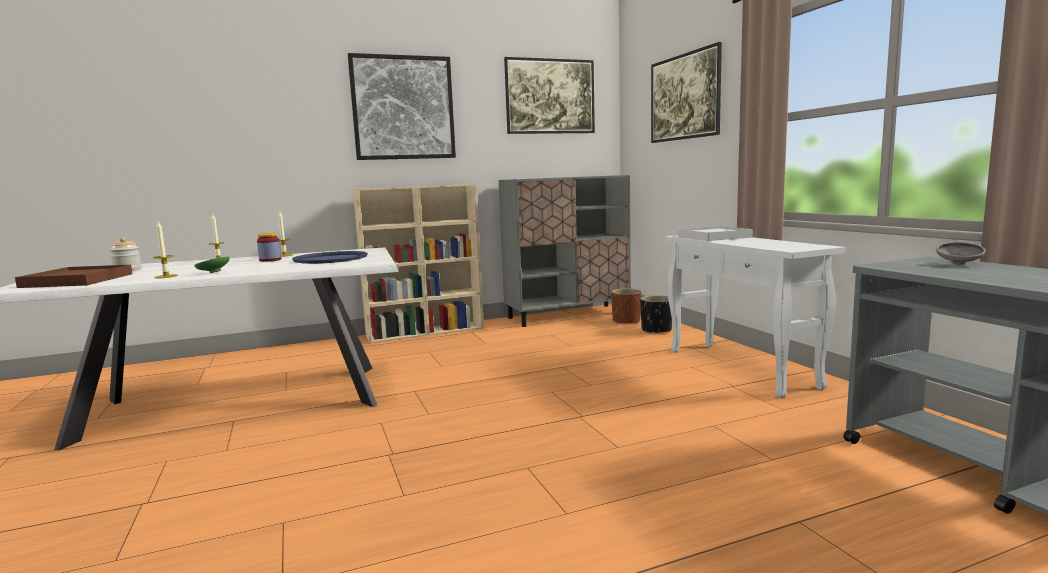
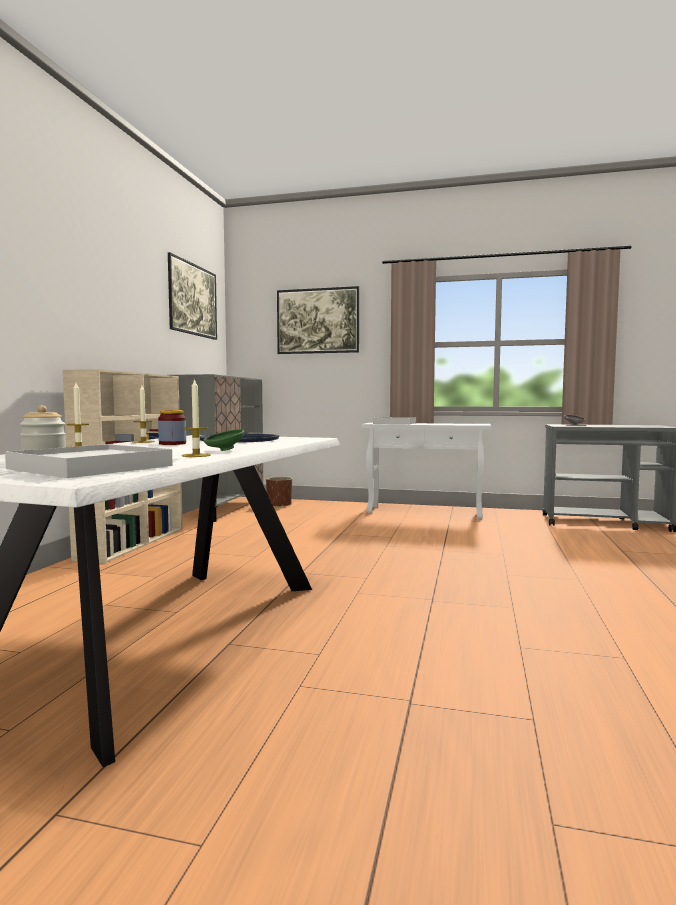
camera: 55 degrees left, 5 degrees down
(77, 281) = (91, 467): brown tray -> white tray
(403, 108) = (100, 281): picture -> none
(656, 330) = (318, 506): black planter -> none

